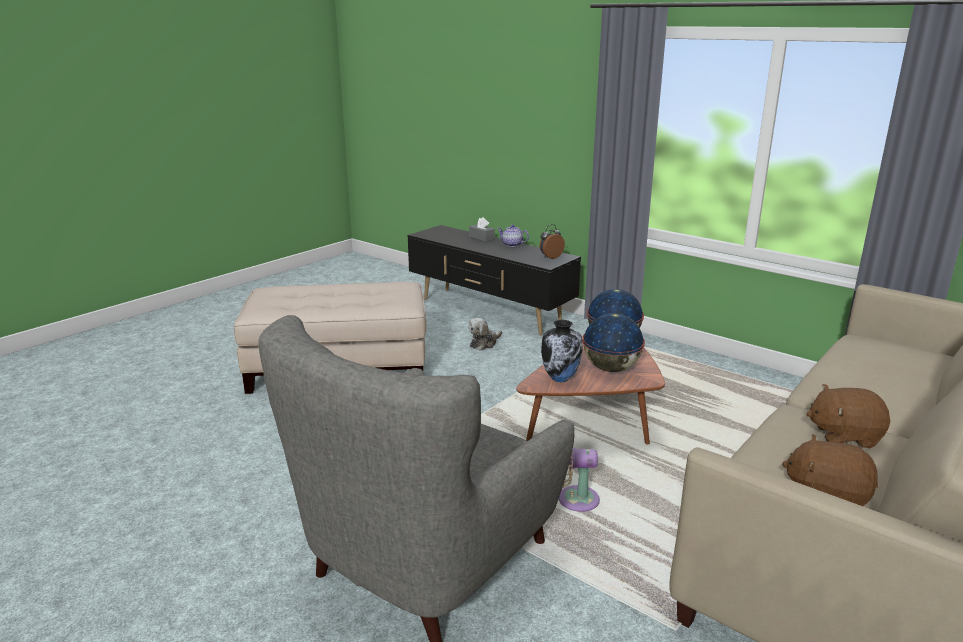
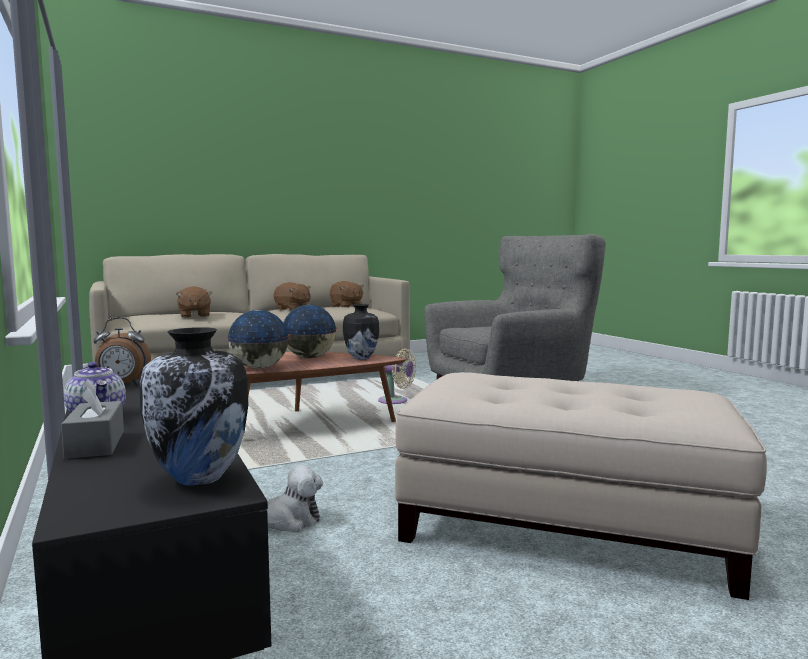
camera: 155 degrees left, 15 degrees down
(431, 235) = (200, 478): none -> vase
(851, 363) = (194, 316): none -> brown plush toy

